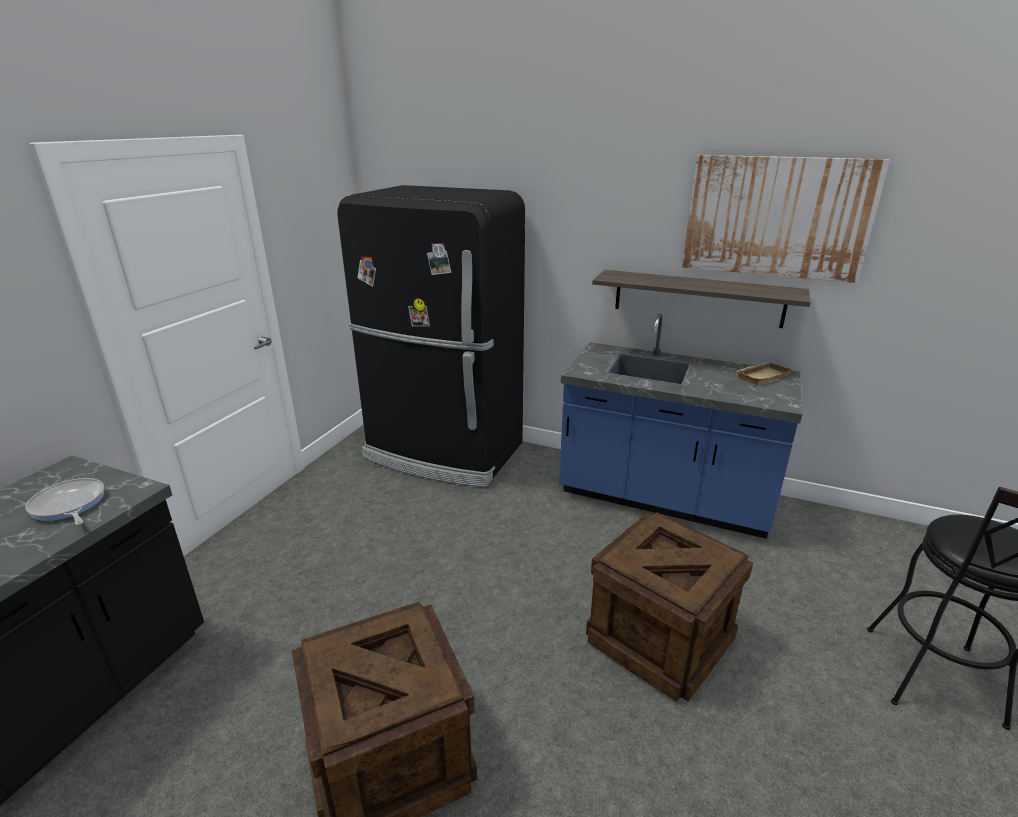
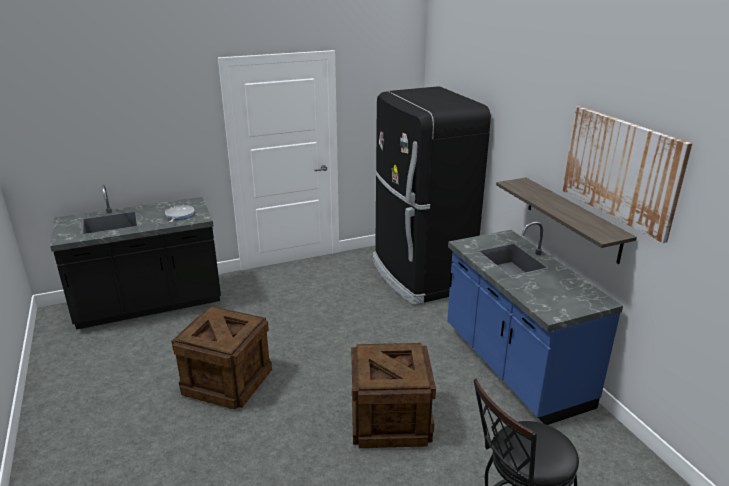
camera: 45 degrees right, 0 degrees up
(761, 376) = (582, 295): beige tray -> none

